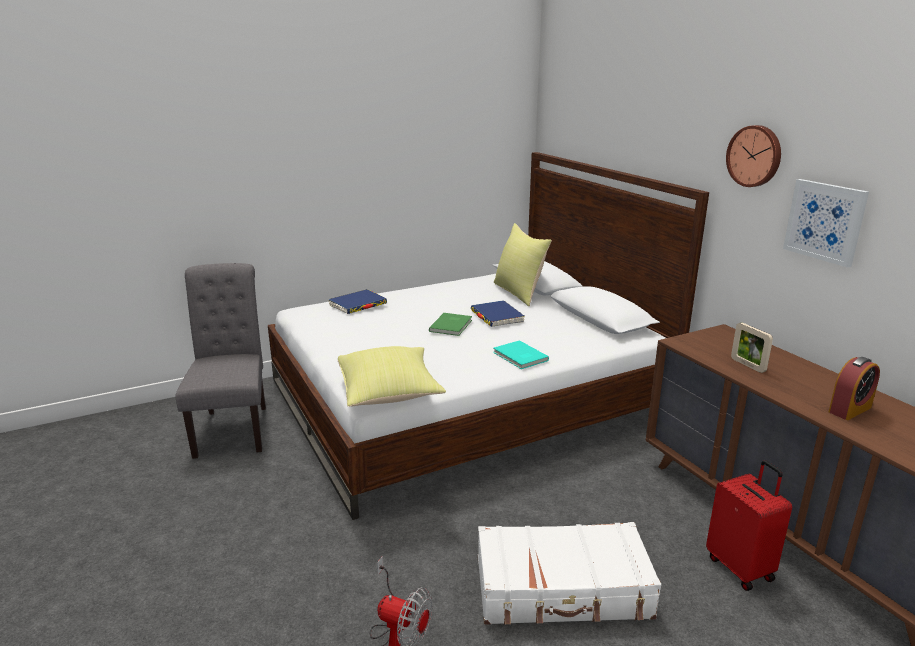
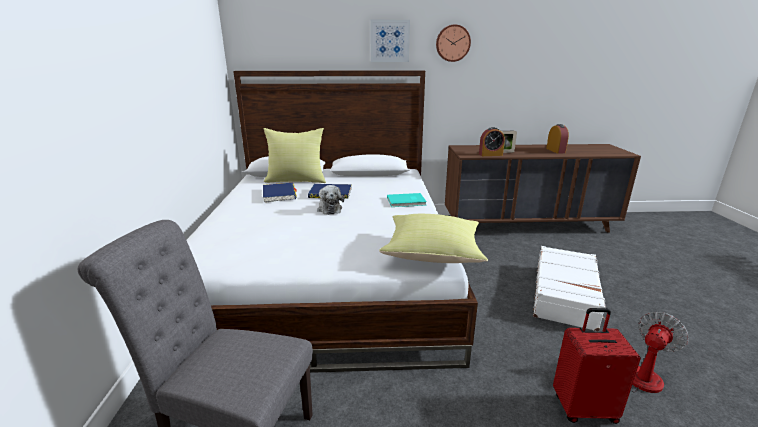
camera: 65 degrees left, 0 degrees up
(358, 304) = (226, 233): blue book -> blue book (279, 194)
(452, 325) = (329, 209): green book -> plush toy
(712, 357) = (490, 154): none -> alarm clock
(741, 568) = (552, 244): red suitcase -> red suitcase (583, 407)
(825, 221) = (499, 72): picture -> picture (389, 41)

